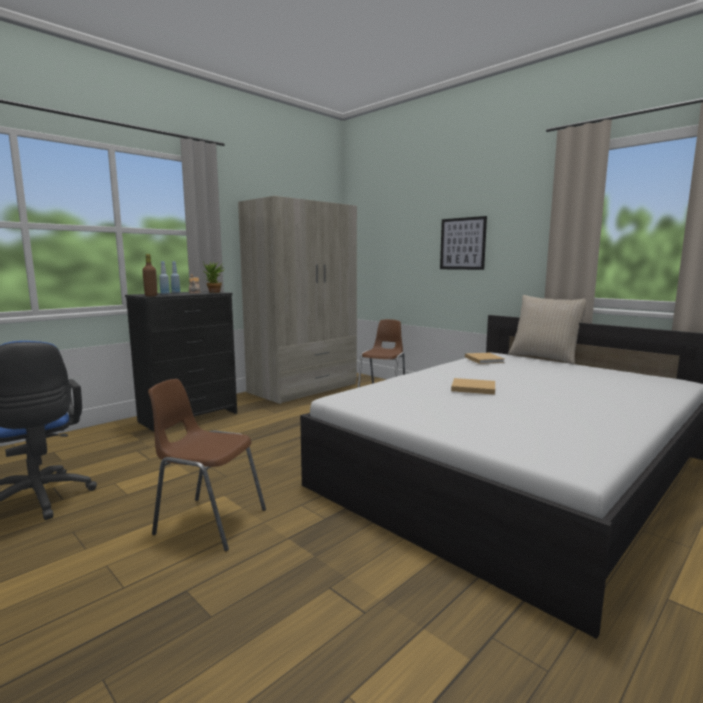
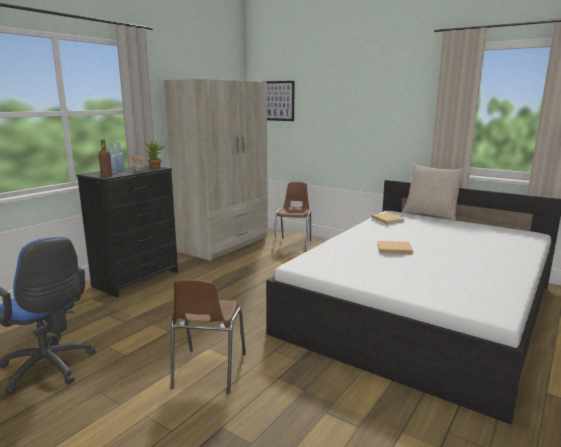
camera: 10 degrees left, 5 degrees up
(208, 521) = (208, 372): brown chair -> brown chair turned 90 degrees counterclockwise
(462, 243) = (360, 118): picture -> picture (278, 101)

